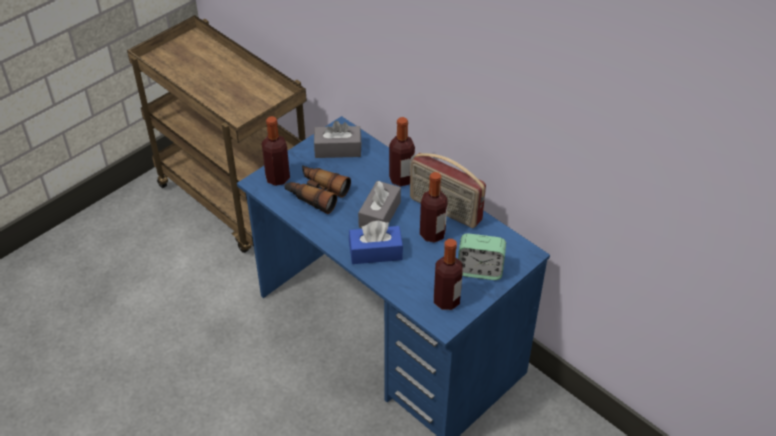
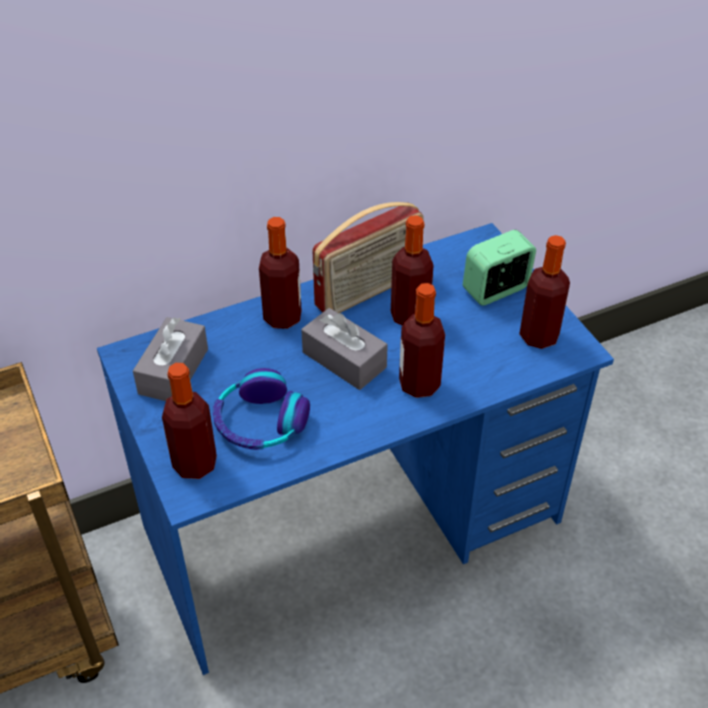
camera: 70 degrees left, 0 degrees up
(316, 193) = (260, 422): binoculars -> headphones
(375, 252) = (419, 384): blue tissue box -> bottle
(480, 270) = (496, 290): alarm clock -> alarm clock turned 150 degrees counterclockwise

